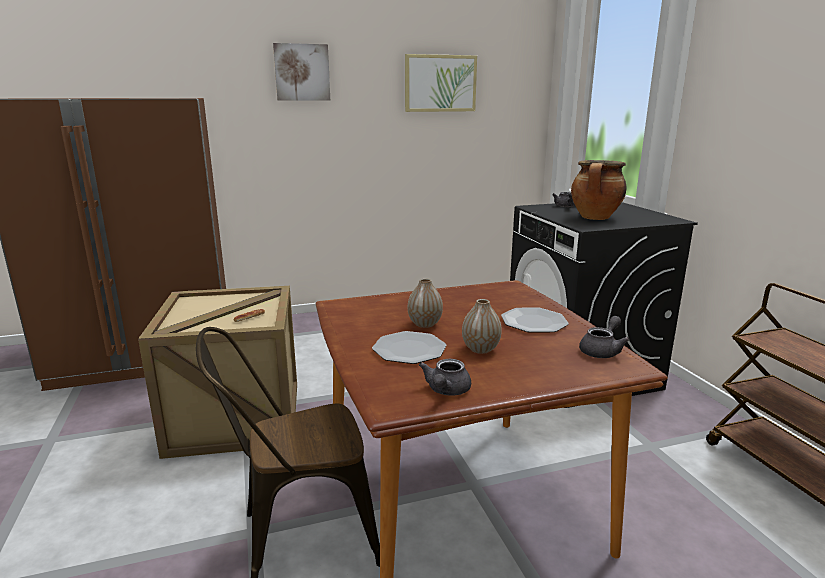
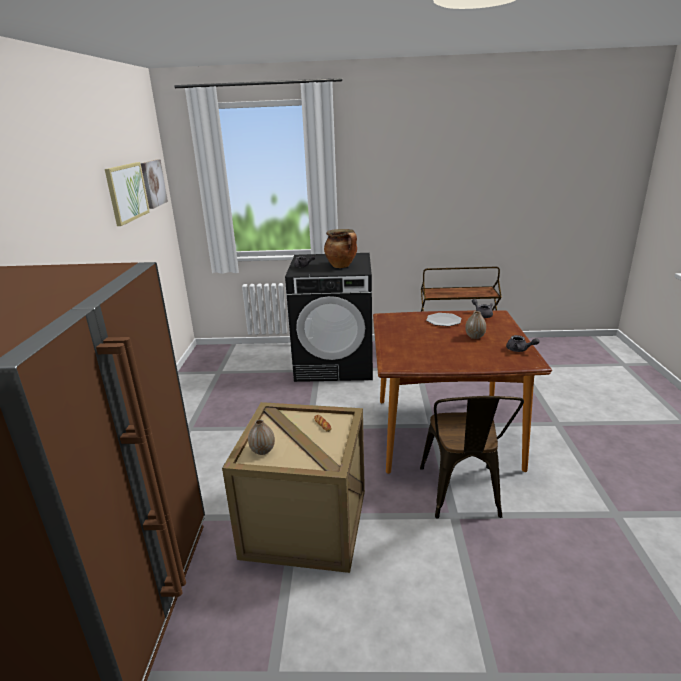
camera: 70 degrees left, 5 degrees up
(302, 72) = (50, 206): picture -> picture (153, 183)
(409, 349) = (471, 352): plate -> none
(425, 324) = (437, 345): vase -> vase (262, 451)

